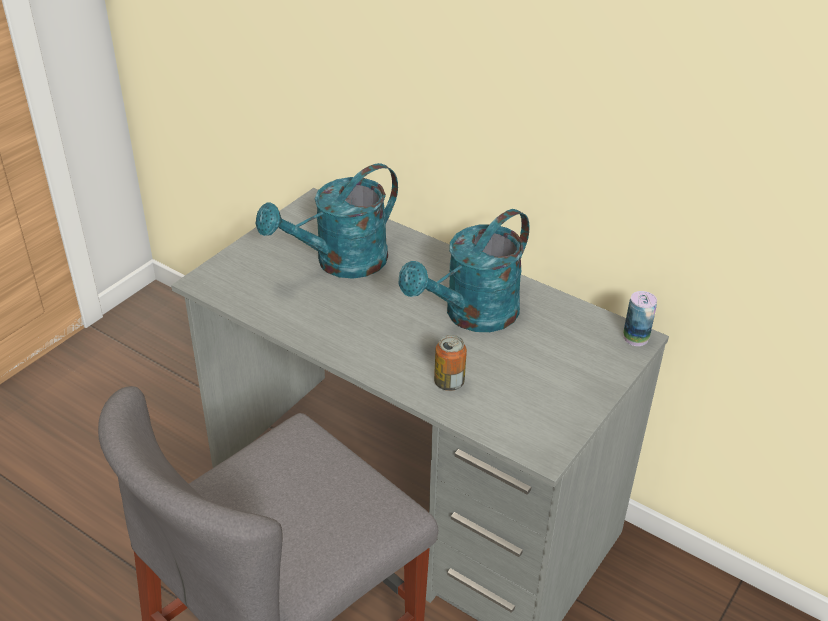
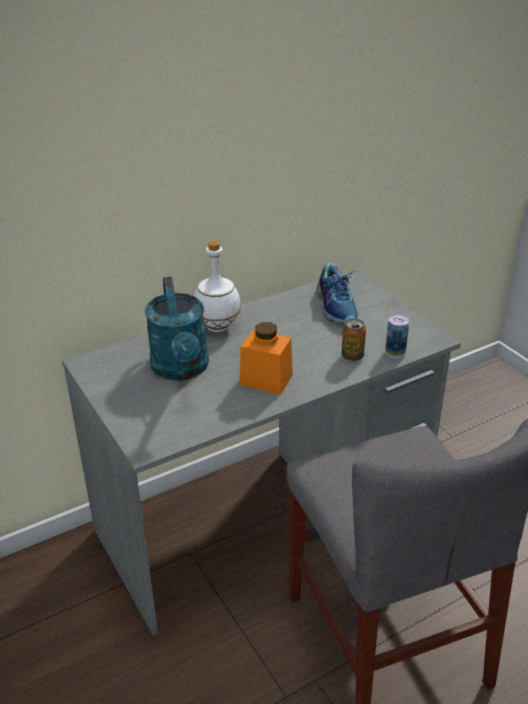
camera: 65 degrees left, 5 degrees down
(358, 326) = (266, 379): none -> orange jar
(438, 263) = (218, 327): none -> white bottle
(472, 316) = (288, 329): turquoise watering can -> none
(557, 342) = (337, 306): none -> shoe
(635, 338) = (350, 279): can -> can (395, 353)

